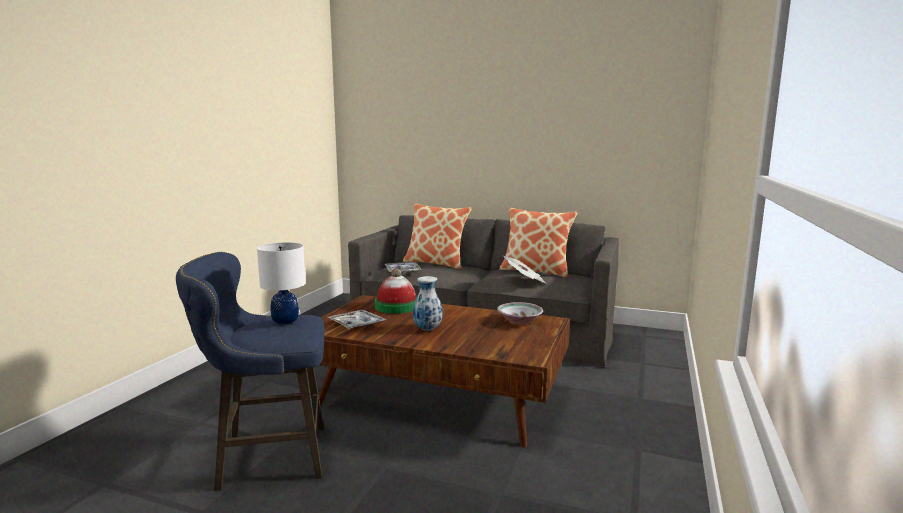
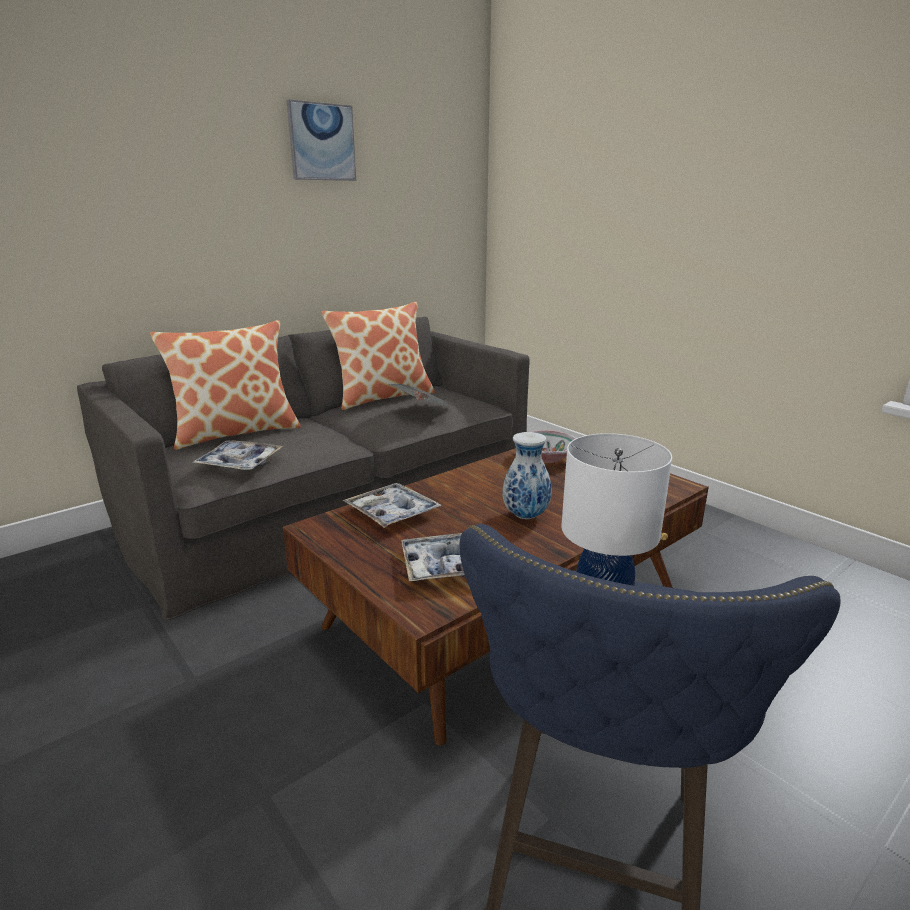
camera: 60 degrees left, 10 degrees up
(396, 306) = (392, 512): hat -> tray
(548, 106) = (321, 142): none -> picture

